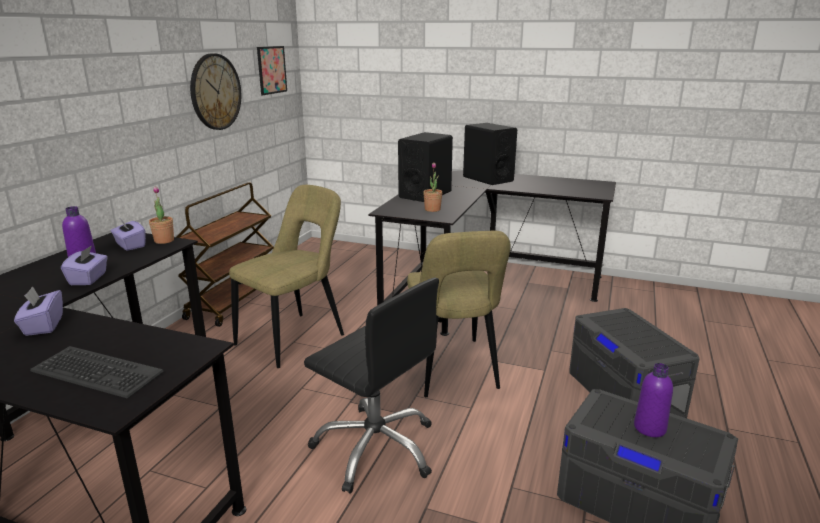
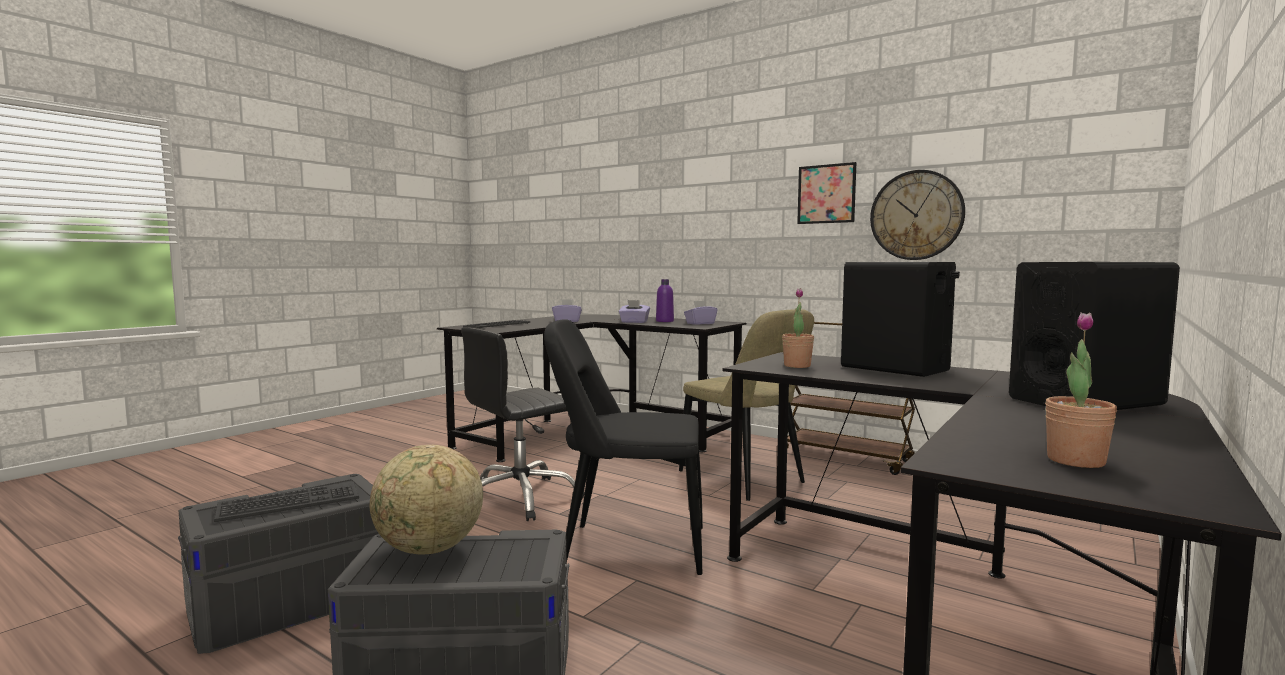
camera: 105 degrees right, 15 degrees down
(164, 241) = (707, 326): potted plant -> potted plant (1076, 461)
(271, 70) = (1067, 188): picture -> picture (826, 194)
(452, 370) = (627, 548): beige chair -> black chair
(638, 343) = (429, 550): none -> globe
(649, 428) = (289, 503): purple bottle -> keyboard

